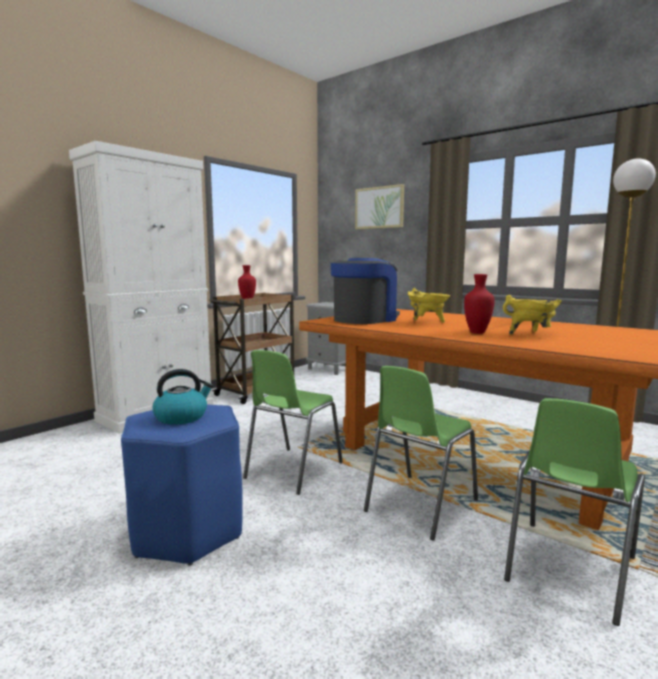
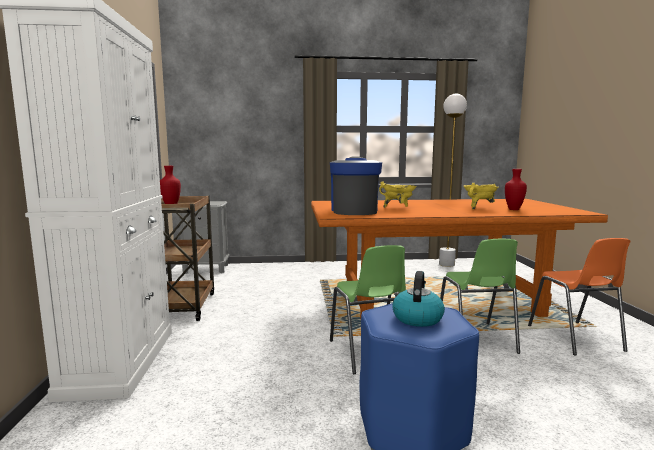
camera: 45 degrees left, 0 degrees up
(379, 207) = (246, 108): picture -> none
(476, 332) = (456, 210): red vase -> red vase (513, 209)
(568, 569) = (575, 338): green chair -> orange chair

